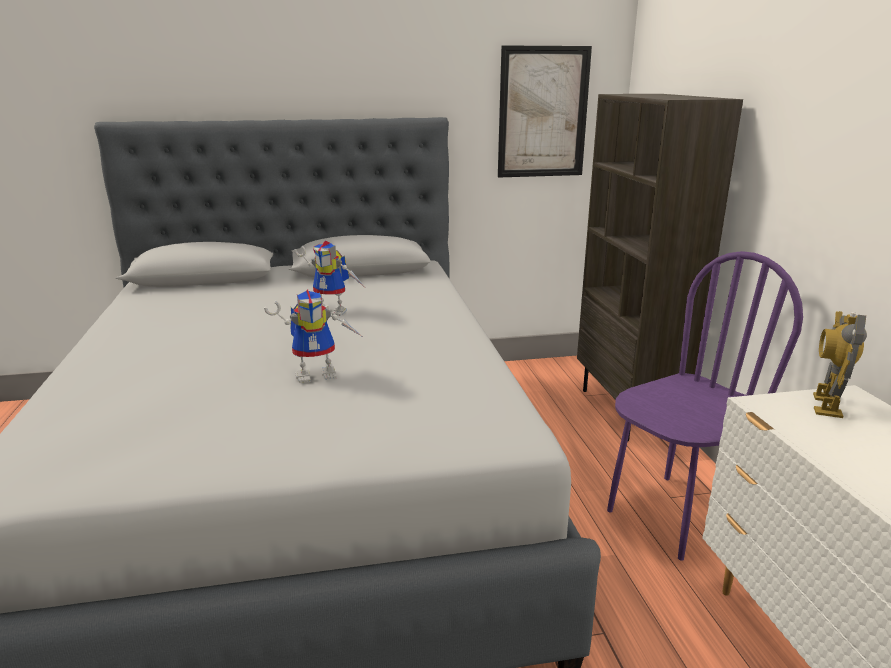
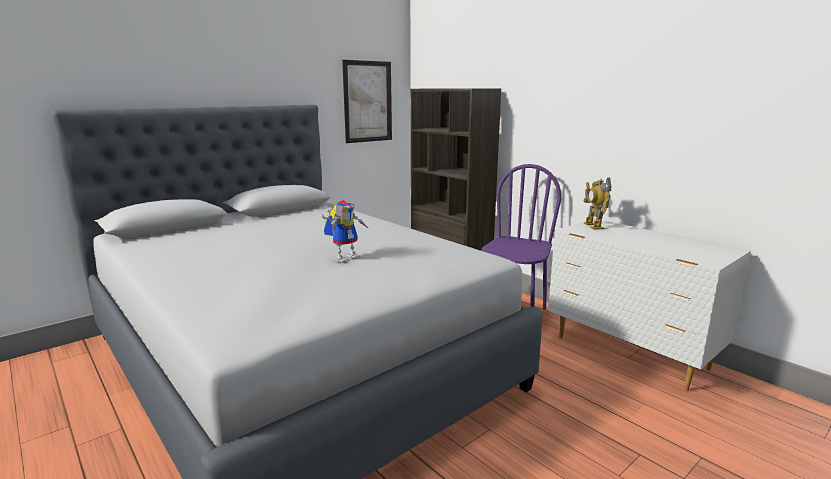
camera: 30 degrees left, 5 degrees down
(334, 310) = (301, 229): toy robot -> none

